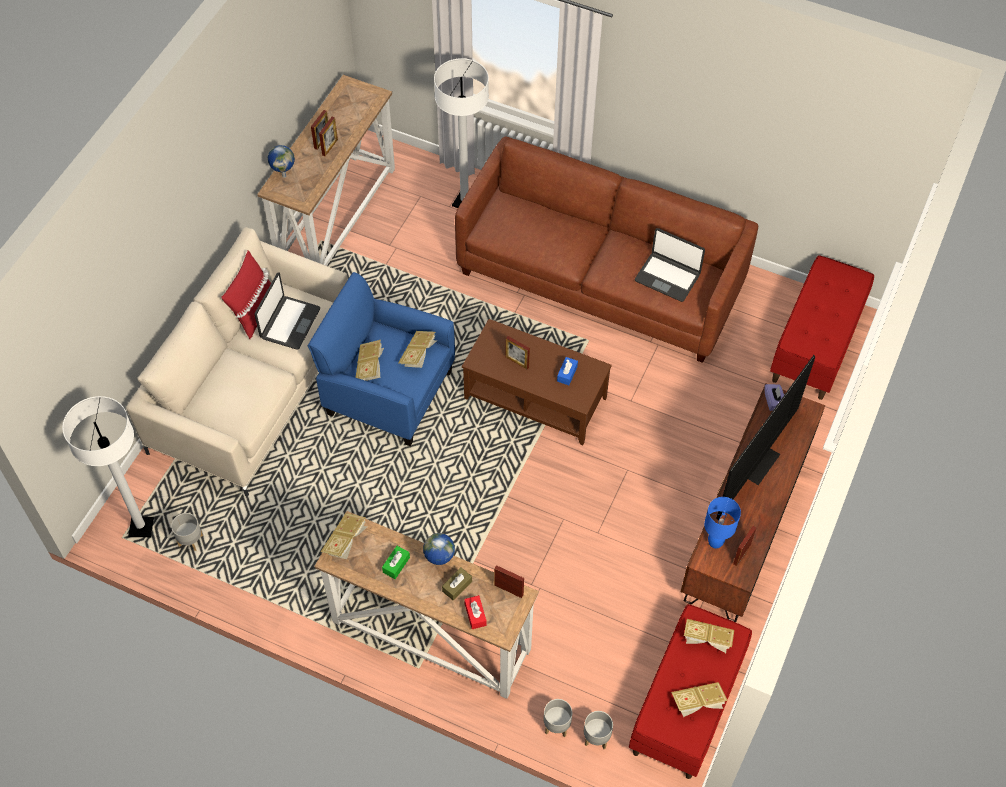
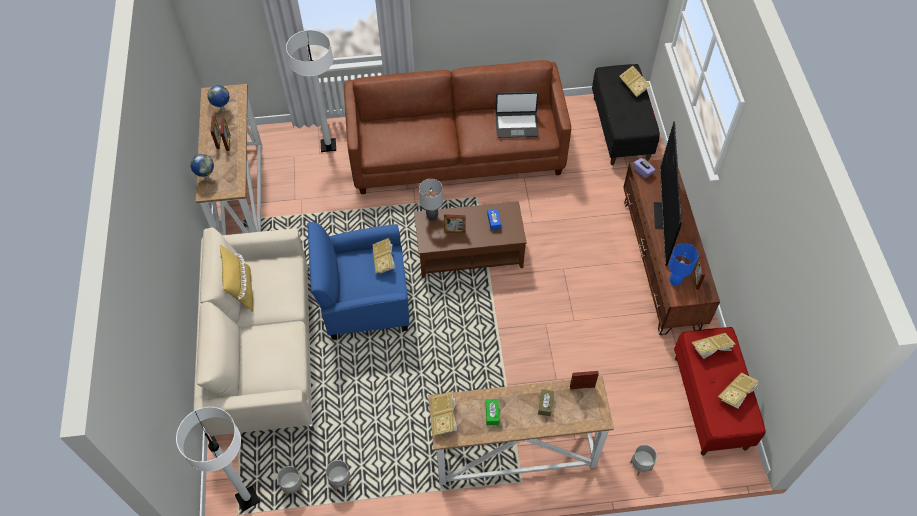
camera: 30 degrees left, 0 degrees up
(254, 312) = (242, 291): red pillow -> yellow pillow
(289, 323) = (275, 285): laptop -> none
(370, 367) = (355, 287): book -> book (633, 86)
(440, 563) = (521, 395): globe -> globe (223, 110)
(475, 614) = (572, 417): red tissue box -> none
(503, 333) = (432, 216): none -> grey table lamp
(596, 738) = (671, 458): grey planter -> grey planter (340, 481)
(816, 345) = (621, 129): red bench -> black bench

